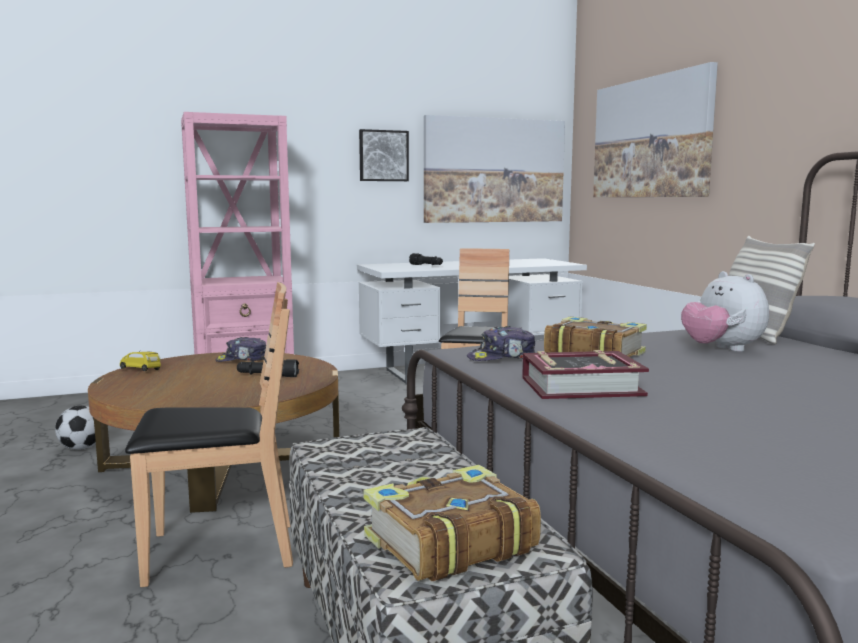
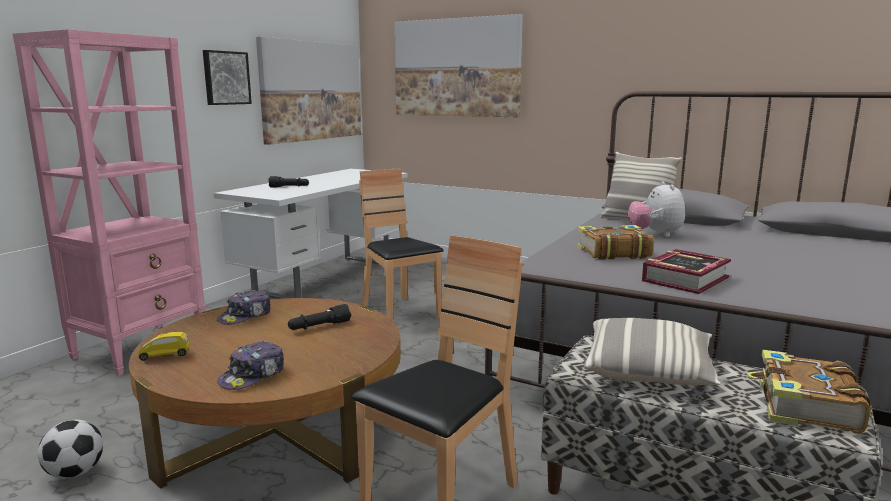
camera: 40 degrees left, 5 degrees up
(389, 466) = (648, 371): none -> pillow
(502, 358) = (580, 267): cap -> cap (253, 376)
(722, 350) = (655, 235): plush toy -> plush toy turned 60 degrees clockwise

